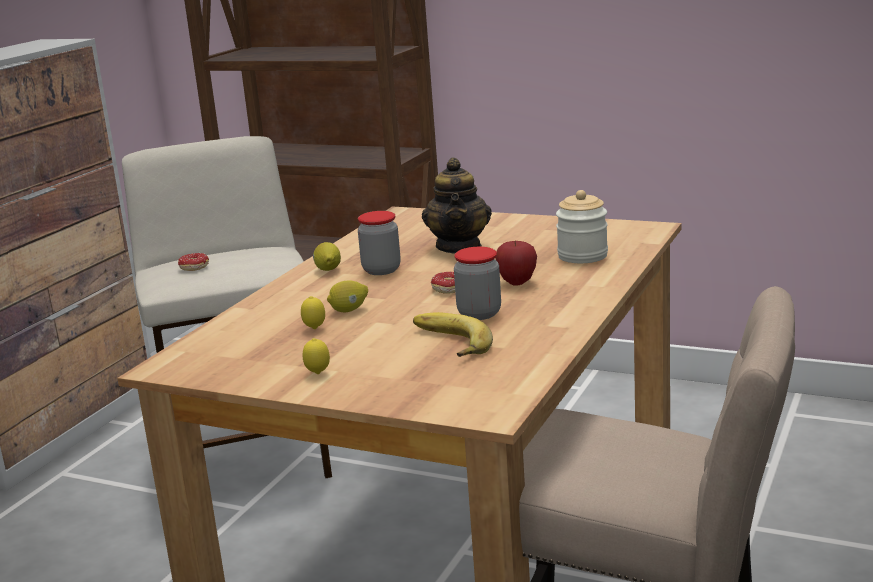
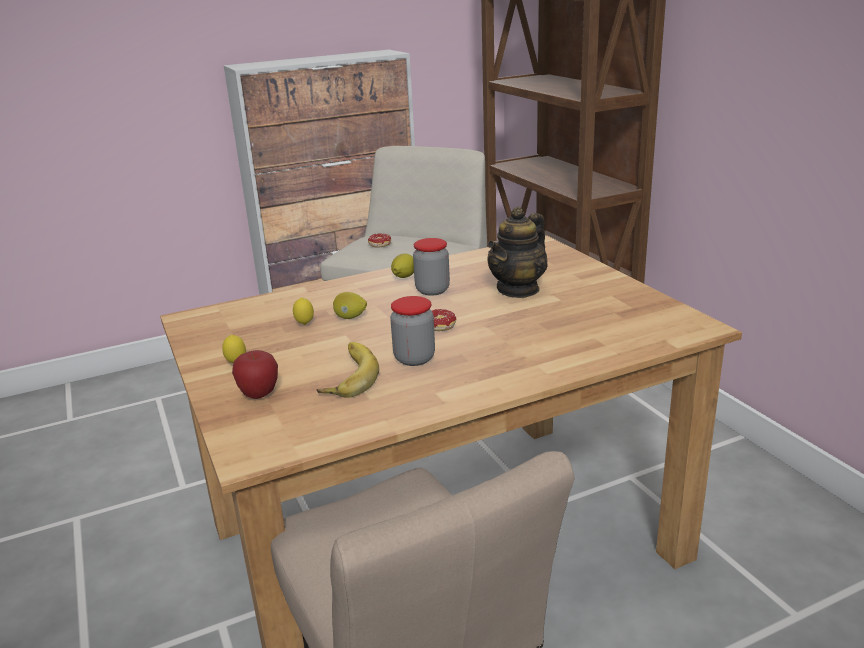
camera: 40 degrees right, 5 degrees up
(517, 282) = (493, 340): apple -> apple (259, 395)
(582, 256) = (589, 334): jar -> none

